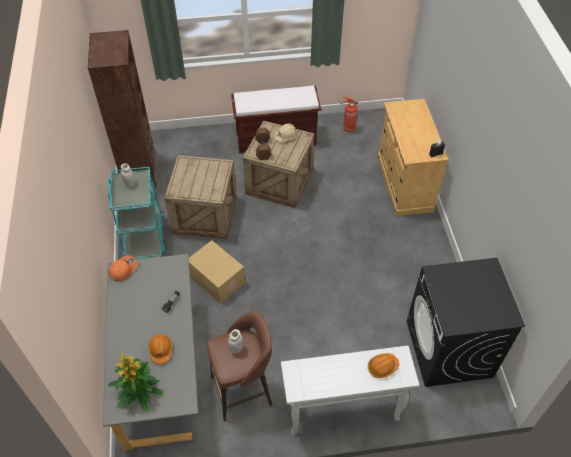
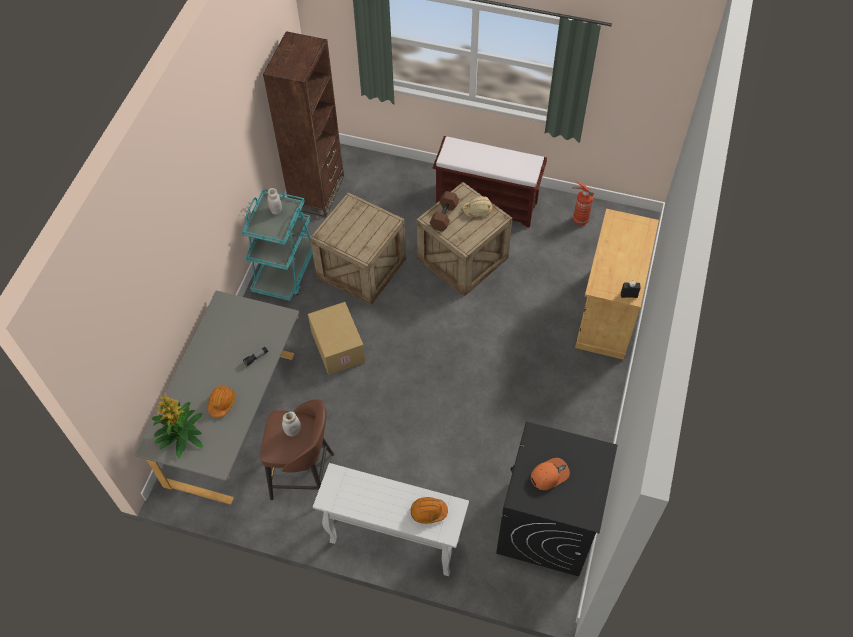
camera: 25 degrees right, 5 degrees up
(123, 269) = (227, 303): orange cap -> orange cap (549, 474)

